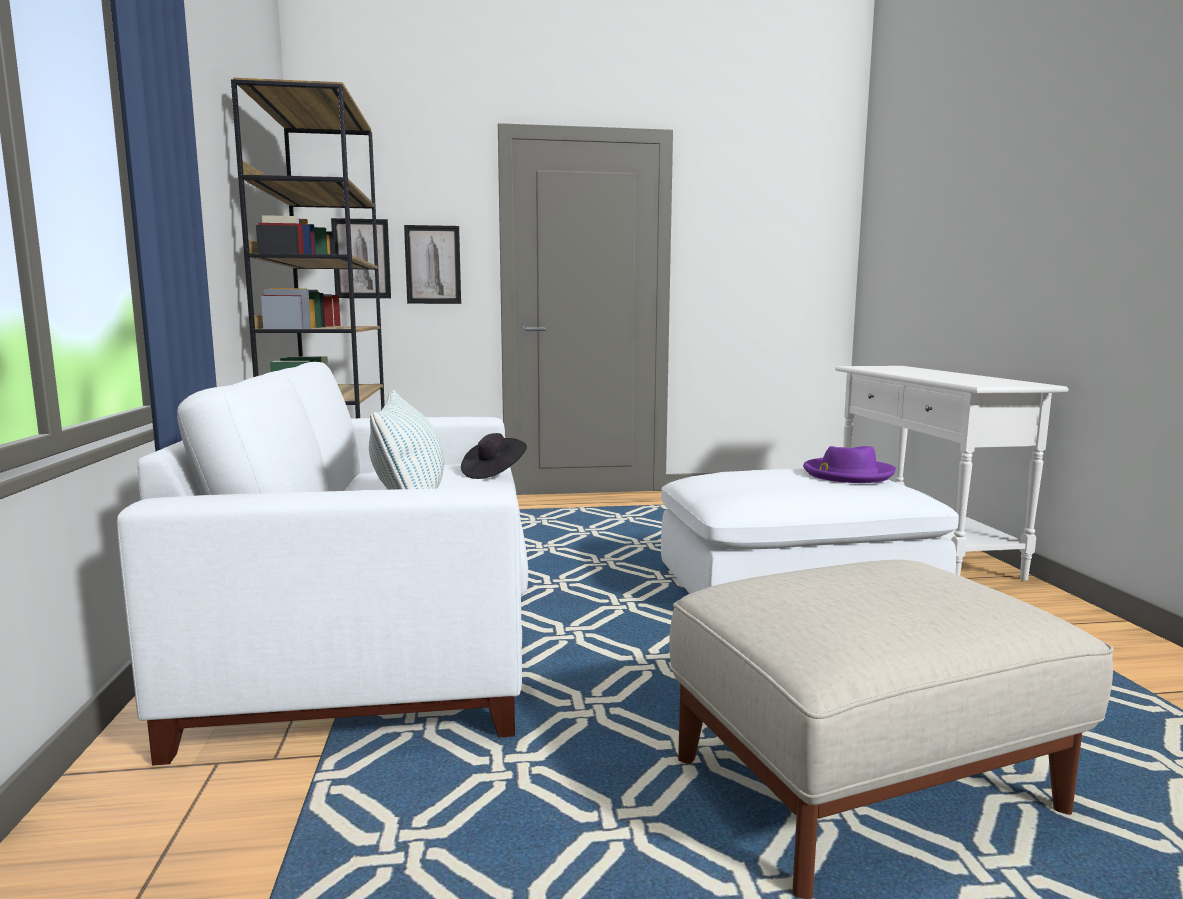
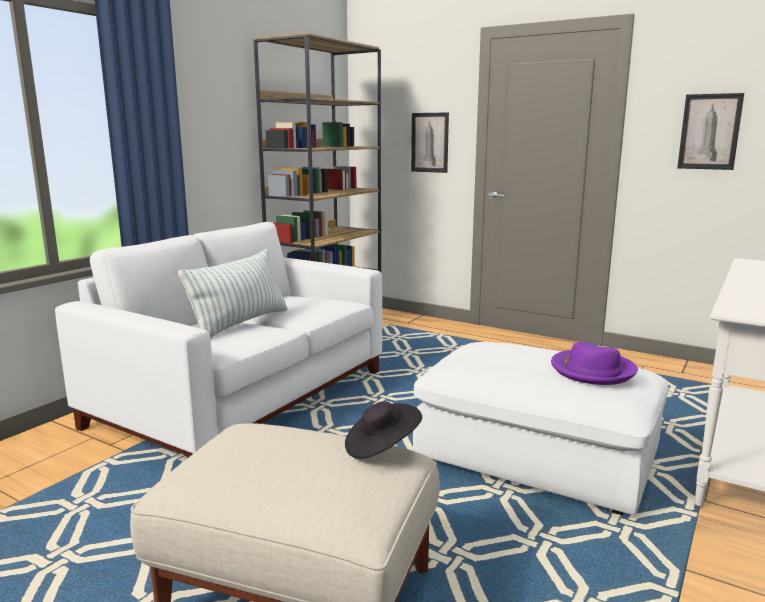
camera: 40 degrees right, 5 degrees up
(361, 259) = (385, 138): picture -> picture (709, 132)
(494, 473) = (330, 312): black hat -> black hat (381, 447)

